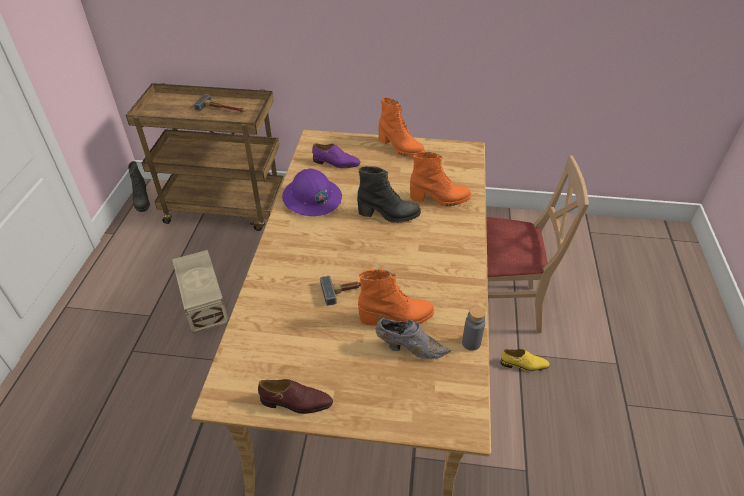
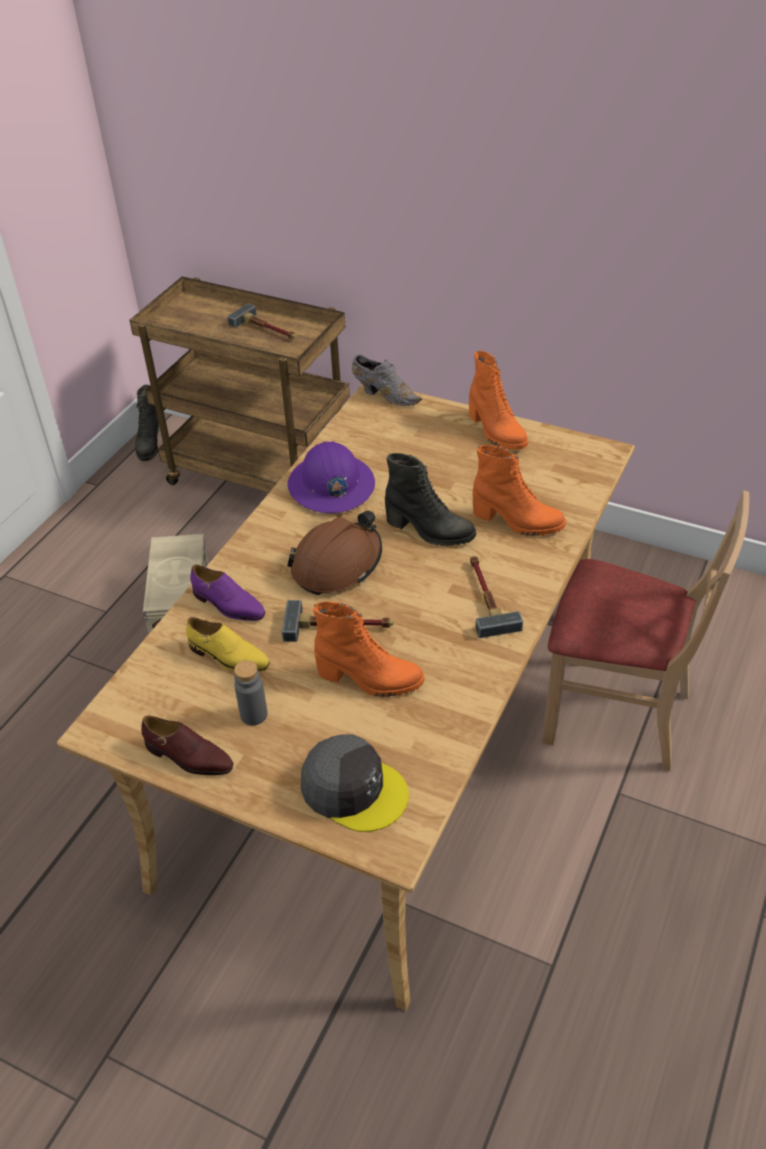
camera: 20 degrees right, 0 degrees up
(336, 163) = (389, 439): purple shoe -> purple shoe (228, 605)
(339, 247) = (337, 564): none -> brown hard hat
(409, 348) = (368, 724): grey shoe -> grey shoe (384, 395)
(421, 394) = (354, 789): none -> grey cap
(443, 248) = (486, 597): none -> hammer
(471, 343) = (458, 738): grey bottle -> grey bottle (254, 715)
(524, 365) = (619, 812): yellow shoe -> yellow shoe (228, 657)

